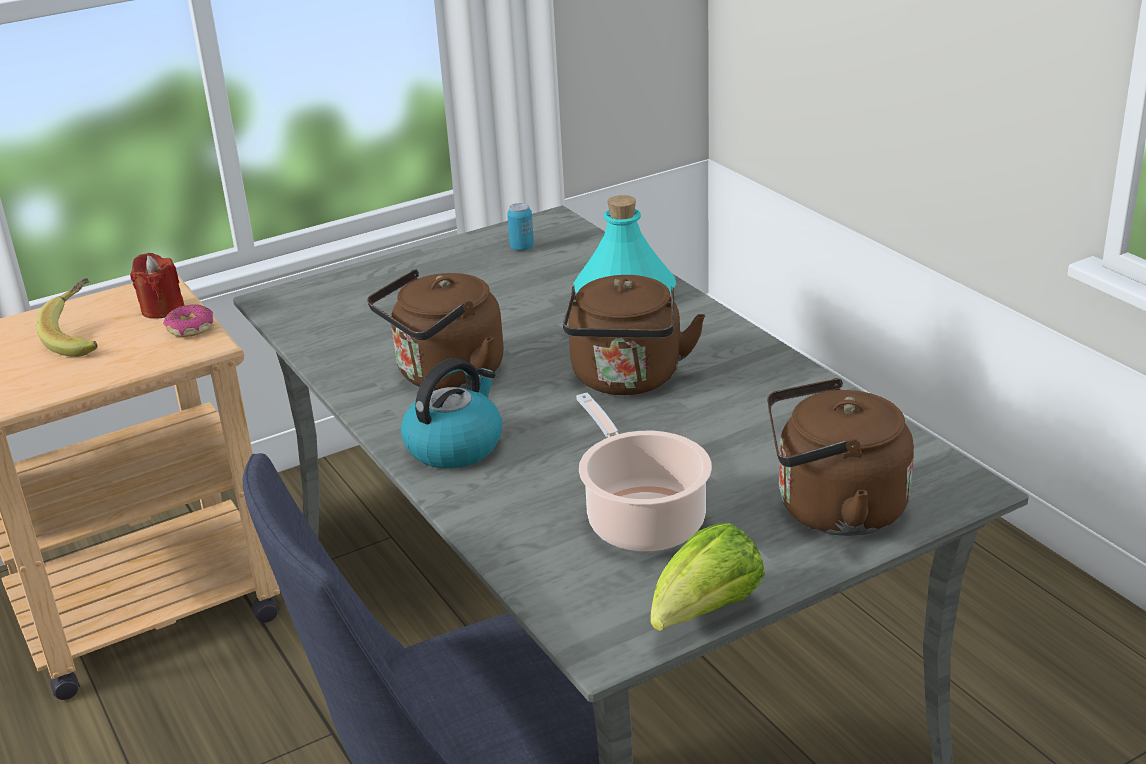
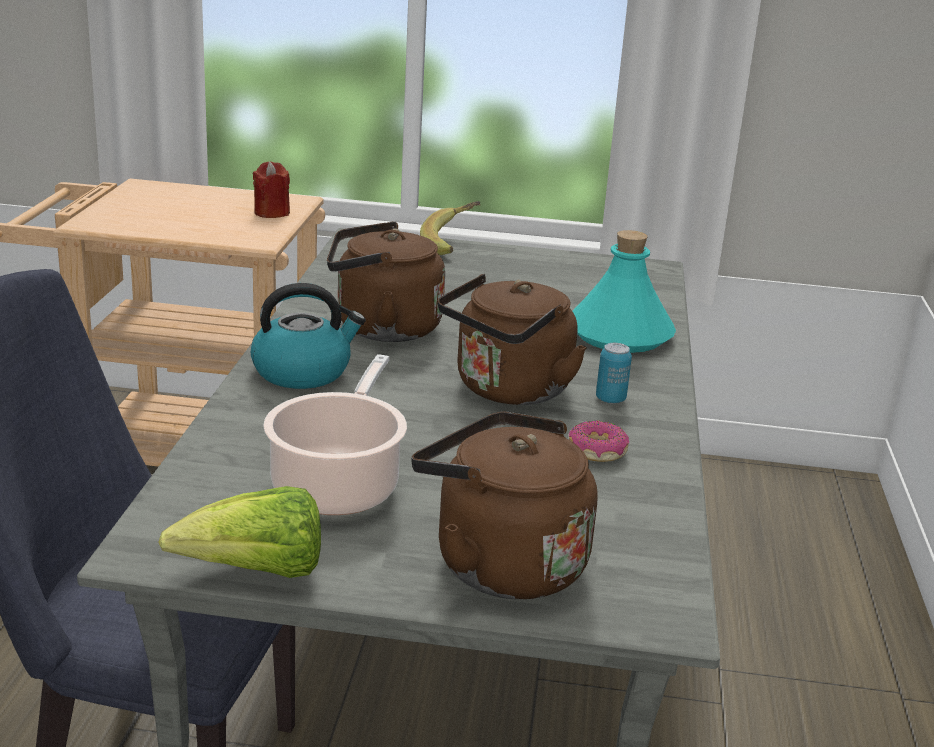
camera: 35 degrees right, 5 degrees down
(82, 337) = (198, 209): banana -> banana (453, 245)
(190, 329) = (266, 229): donut -> donut (597, 451)
(522, 248) = (594, 275): can -> can (610, 399)

